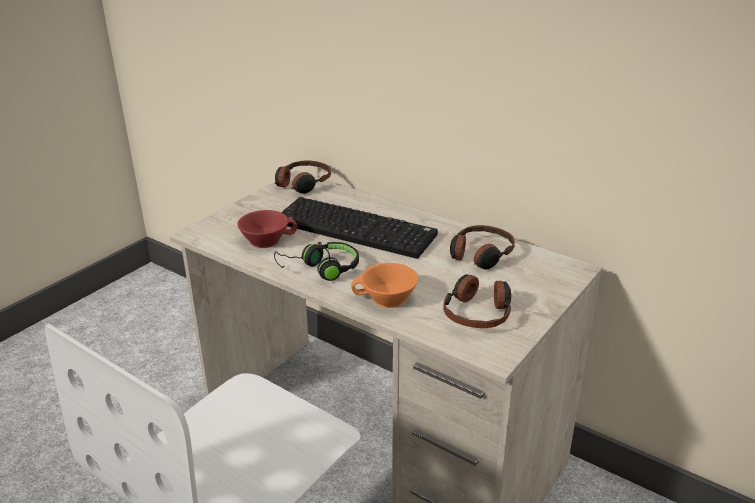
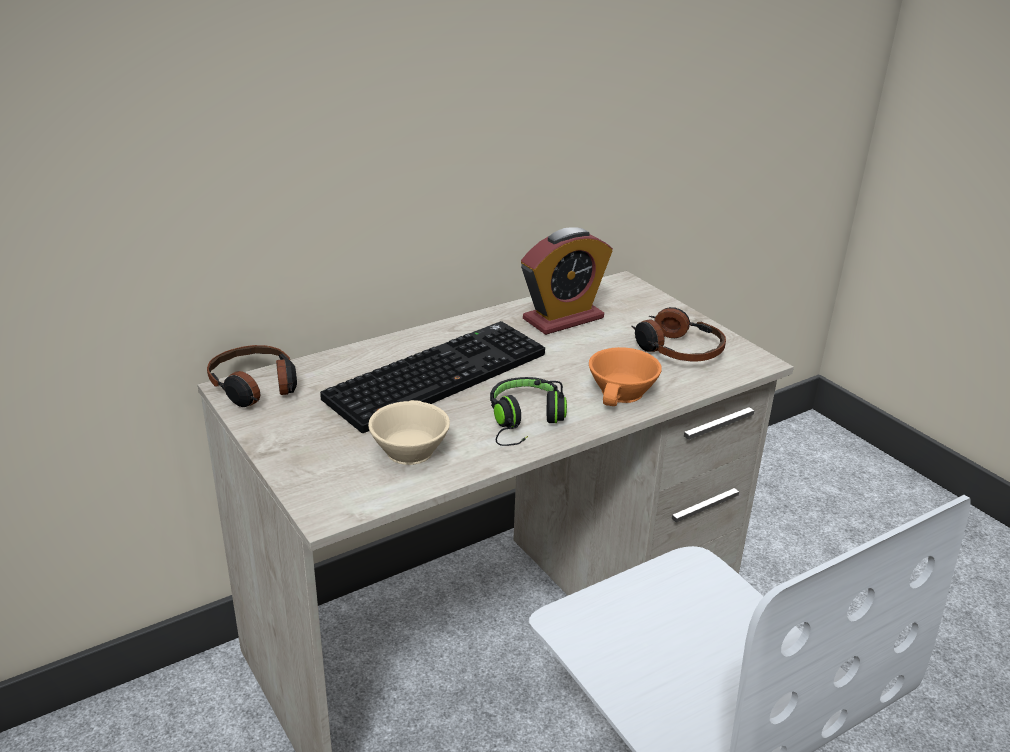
camera: 70 degrees left, 0 degrees up
(266, 239) = (407, 449): red cup -> beige cup
(480, 255) = (563, 319): headphones -> alarm clock

